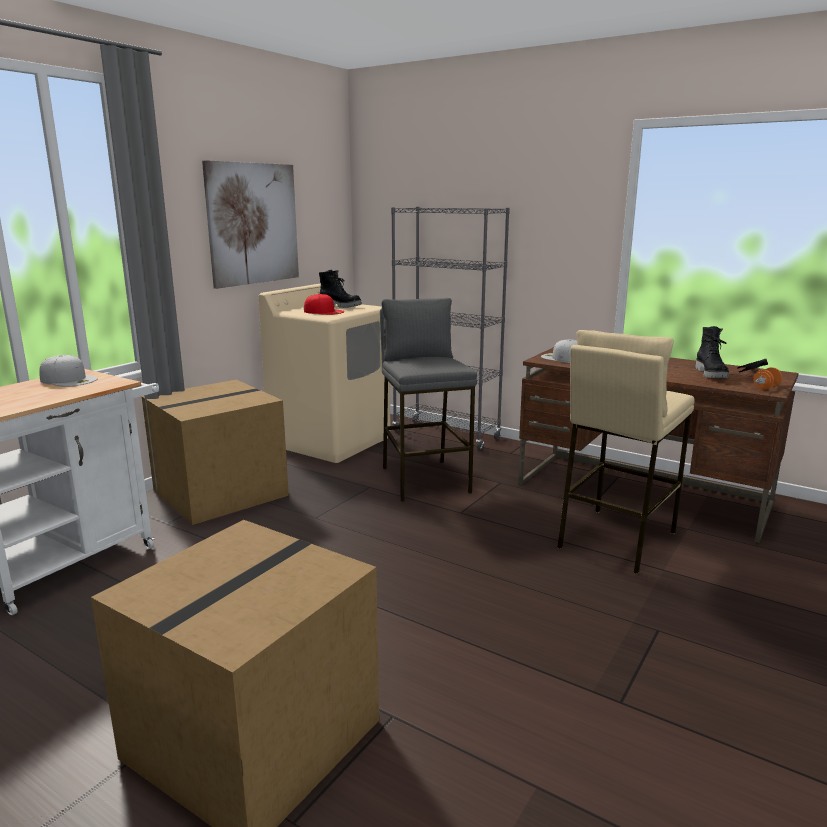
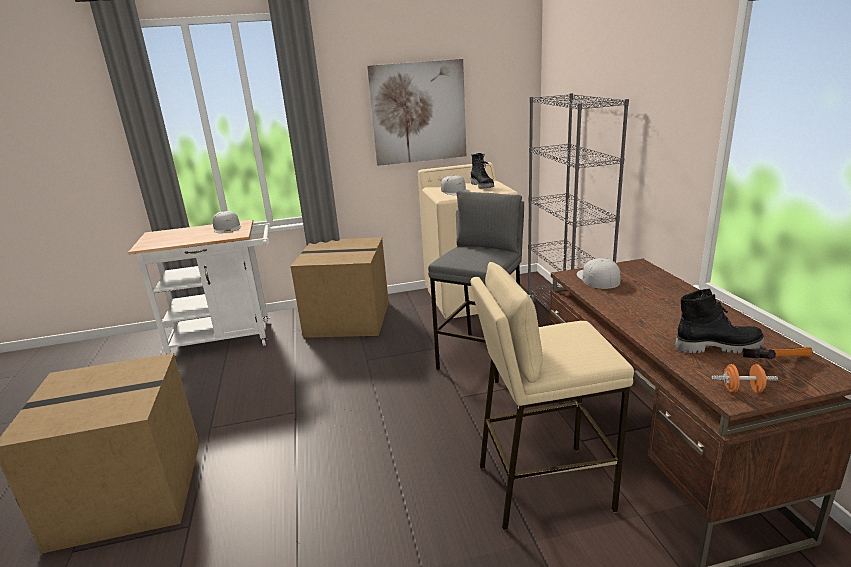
camera: 45 degrees right, 5 degrees up
(324, 311) = (455, 191): red cap -> white cap
(711, 374) = (717, 346): black boot -> black boot turned 135 degrees counterclockwise

